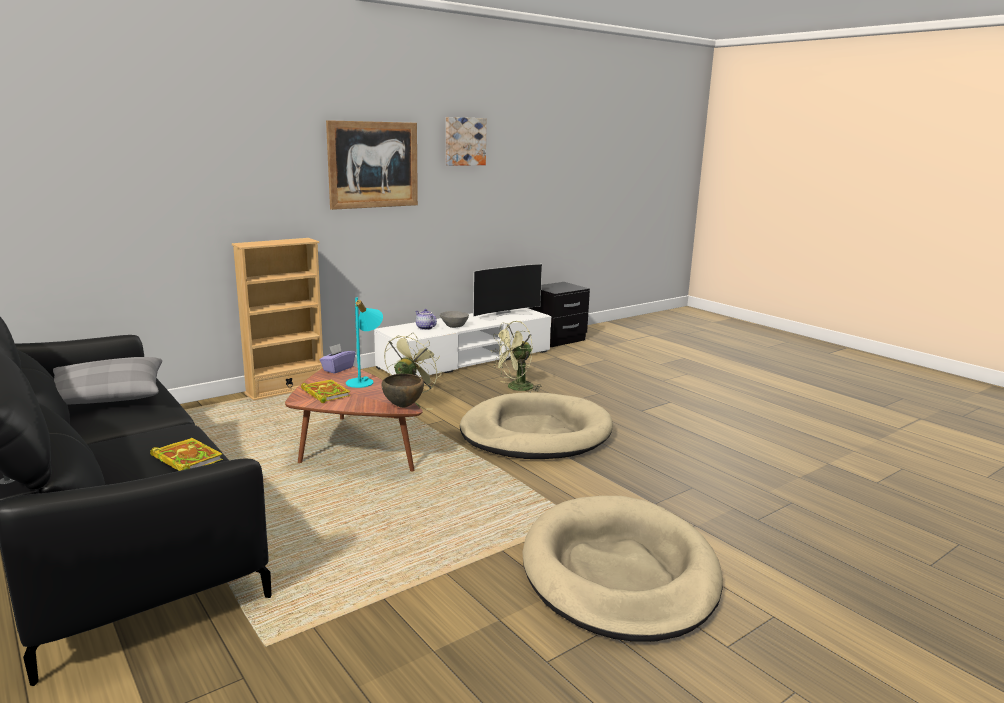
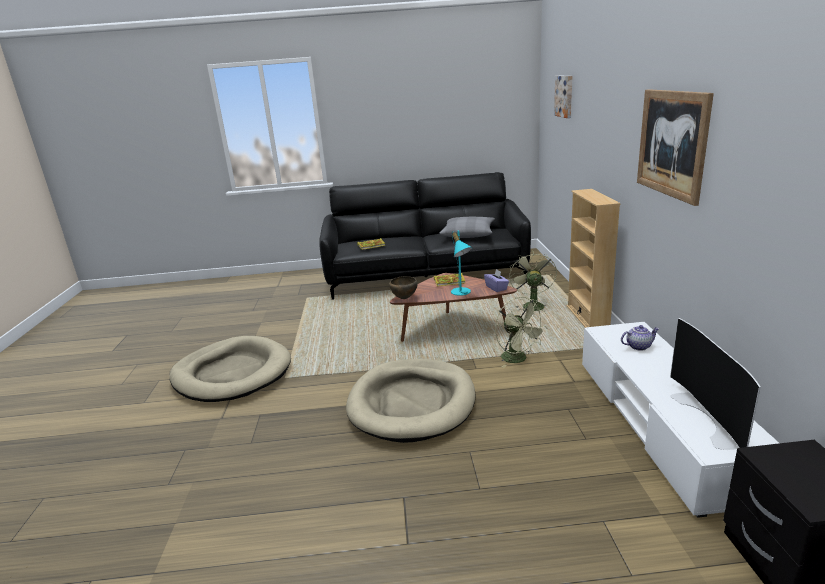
camera: 125 degrees right, 5 degrees up
(454, 326) = (644, 365): grey bowl -> none
(464, 141) = (767, 126): picture -> picture (565, 96)
(515, 388) = (532, 428): green fan -> green fan (531, 305)

